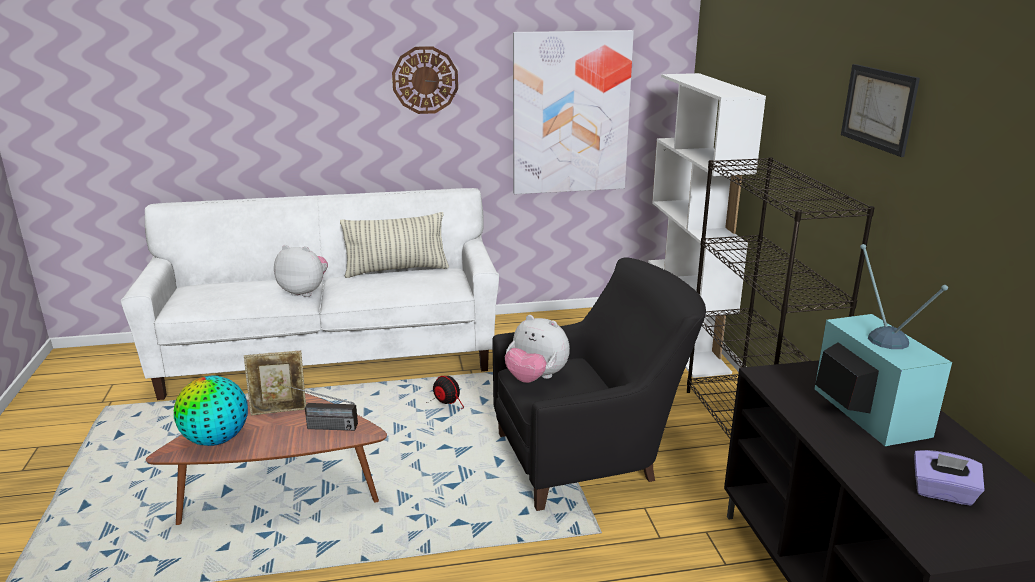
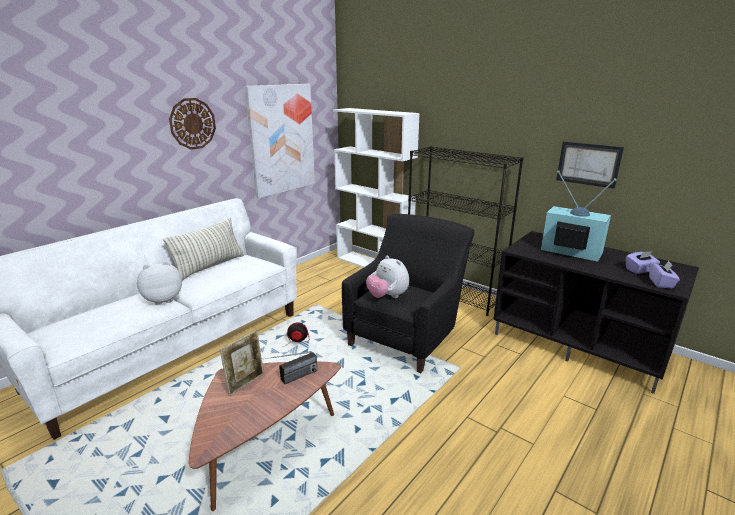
camera: 40 degrees left, 0 degrees up
(216, 440) = (229, 424): globe -> none
(536, 378) = (387, 296): plush toy -> plush toy turned 60 degrees clockwise
(878, 108) = (513, 108): picture -> picture (588, 164)
(935, 529) = (661, 283): none -> purple tissue box

